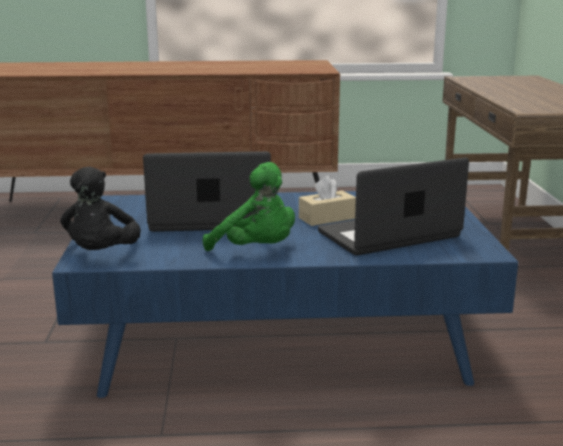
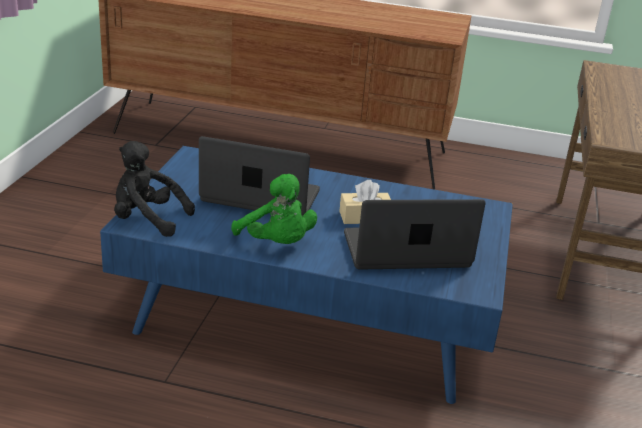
camera: 15 degrees right, 10 degrees up
(101, 255) = (147, 220): black plush toy -> black plush toy turned 90 degrees clockwise

